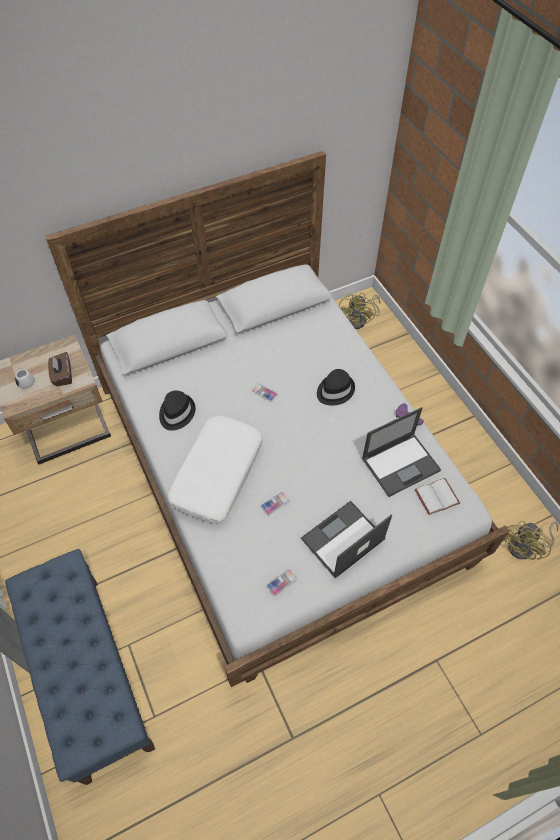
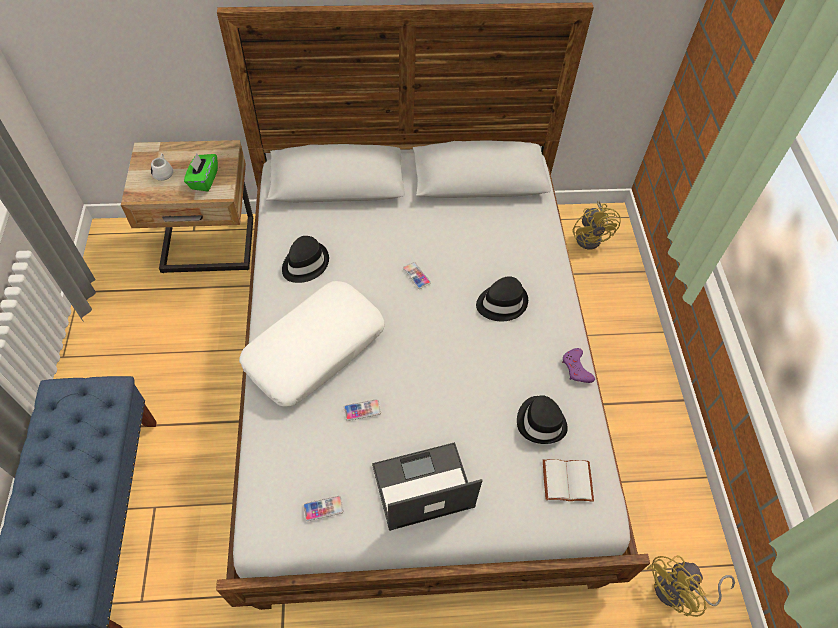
camera: 20 degrees right, 0 degrees up
(62, 376) = (204, 180): brown tissue box -> green tissue box
(359, 320) = (591, 237): yellow fan -> yellow fan turned 45 degrees counterclockwise
(401, 464) = (541, 422): laptop -> black hat

